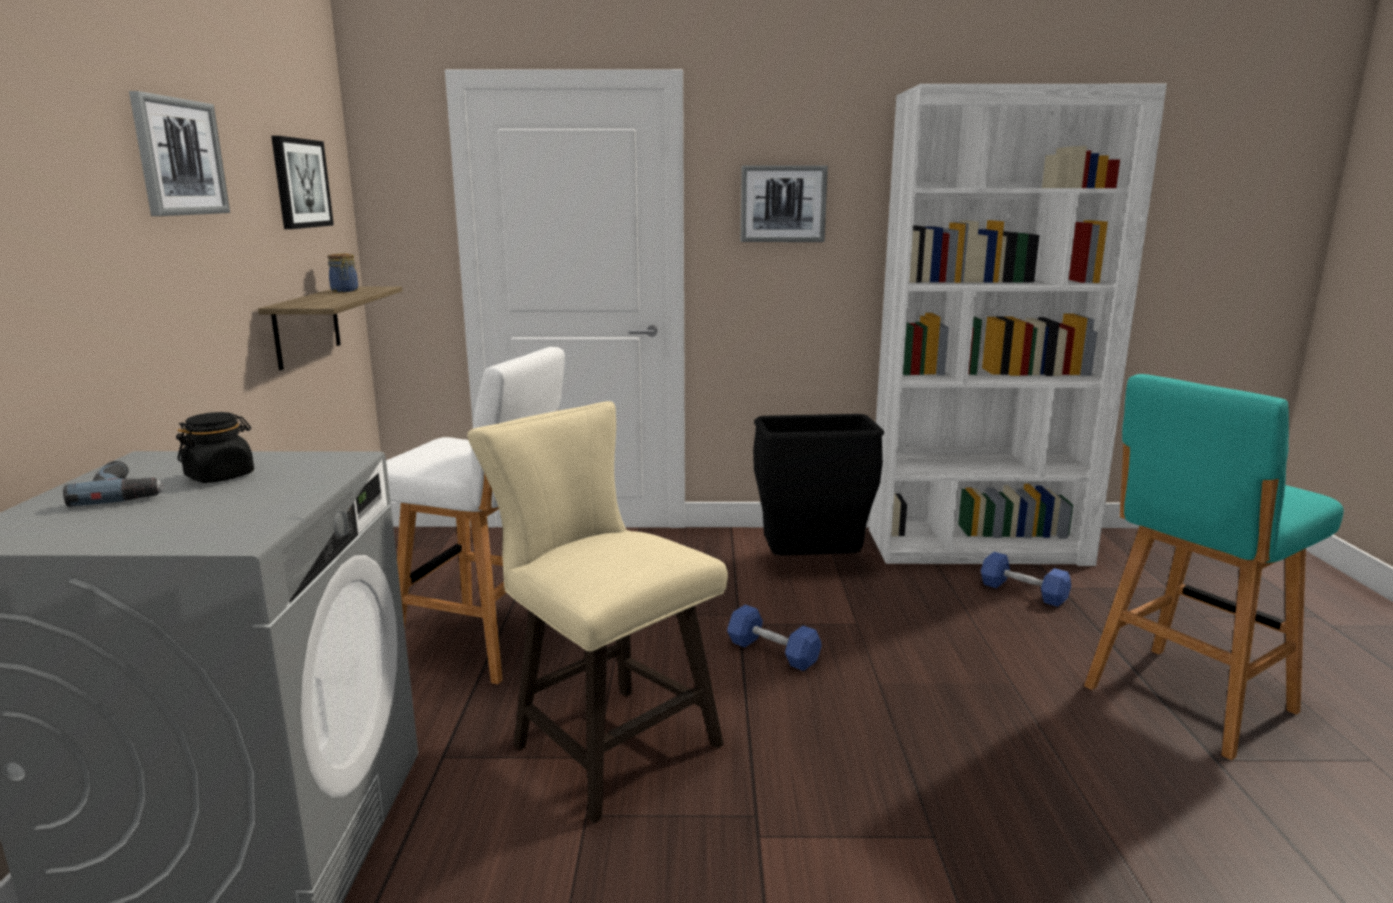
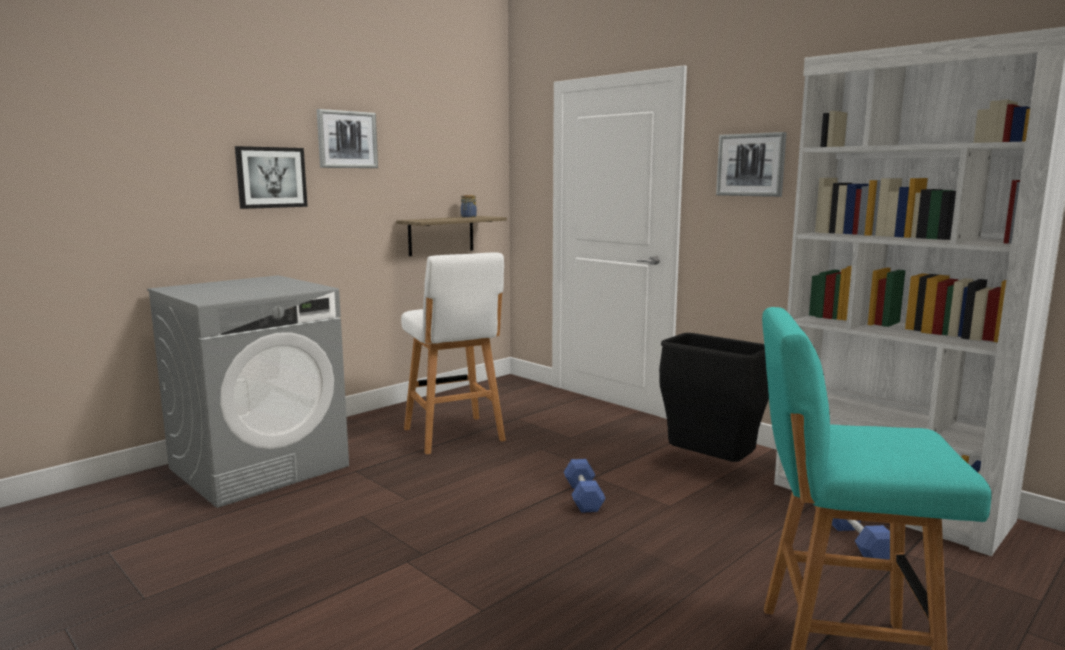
camera: 45 degrees right, 5 degrees down
(126, 491) = (234, 284): power drill -> none
(220, 476) = (268, 285): black jar -> none
(300, 183) = (451, 154): picture -> picture (271, 177)
(605, 741) = (423, 495): beige stool -> none

